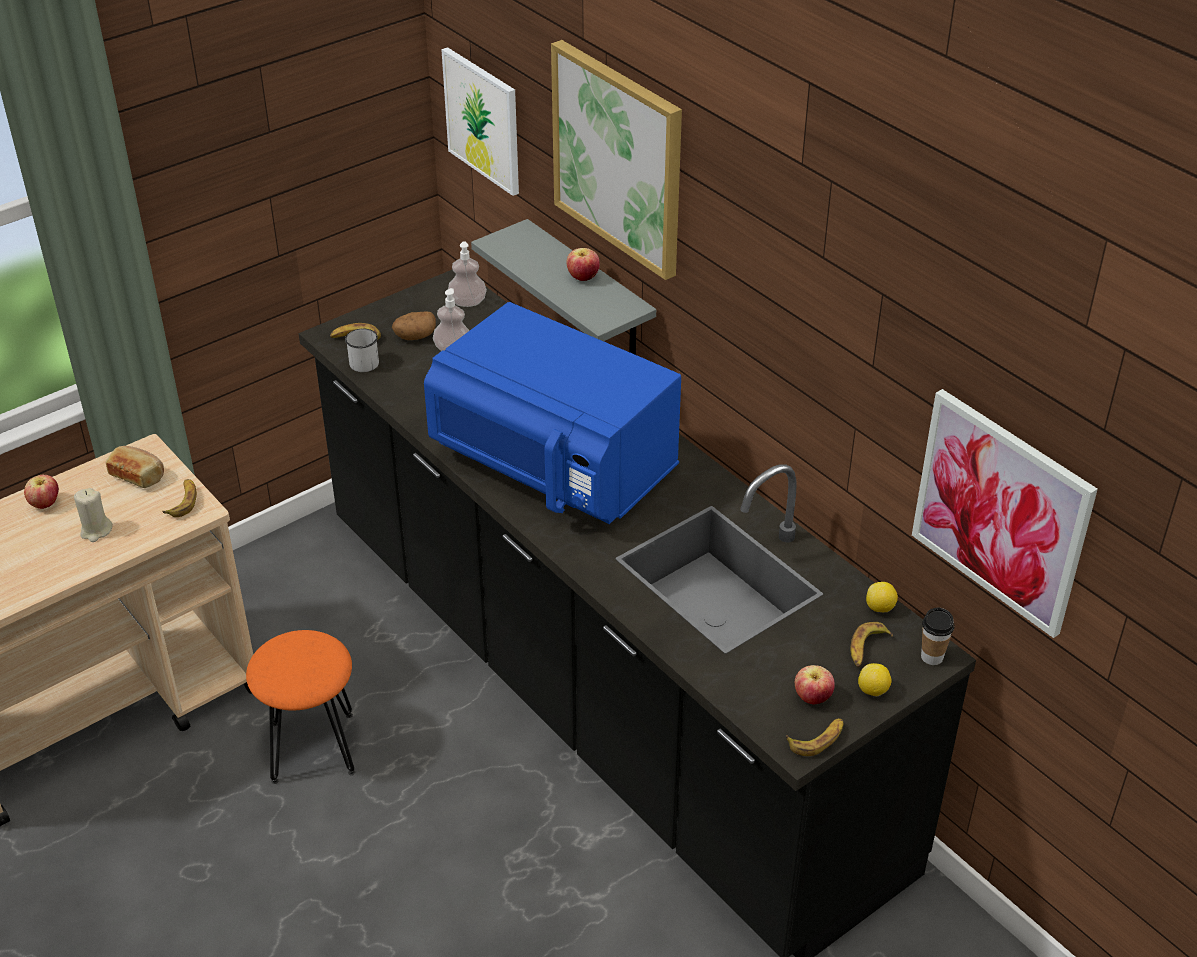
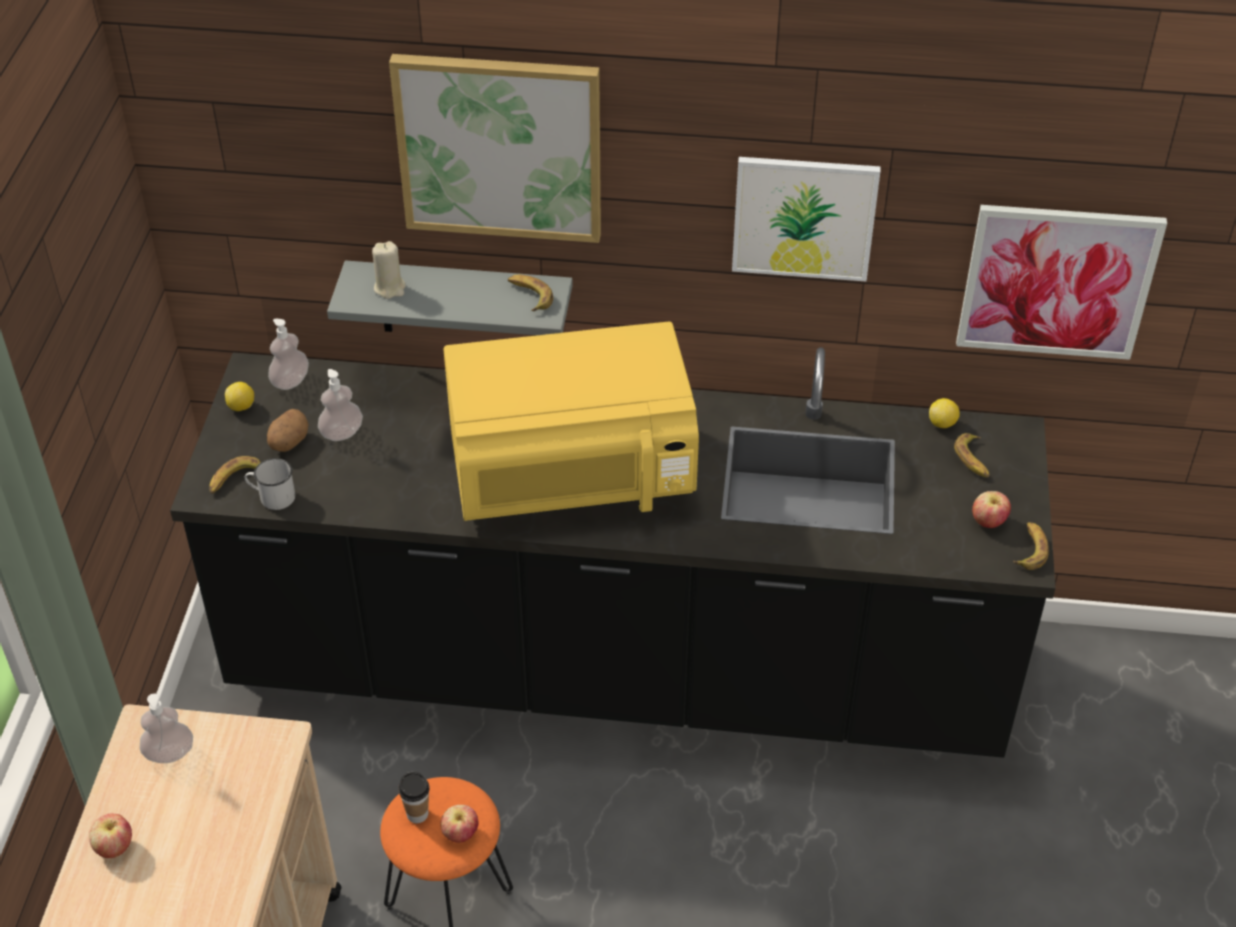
camera: 45 degrees left, 5 degrees up
(96, 531) = (207, 832): beige candle -> beige candle (390, 288)
(138, 475) = (169, 753): bread -> soap dispenser
(183, 501) = (252, 744): banana -> banana (529, 296)
(483, 120) = (253, 181): picture -> picture (804, 217)
(554, 467) = (572, 478): blue microwave -> yellow microwave
(583, 278) = (474, 286): apple -> apple (460, 834)
(873, 691) = (1016, 487): lemon -> lemon (241, 407)
(932, 657) = (1017, 435): cup -> cup (417, 814)

